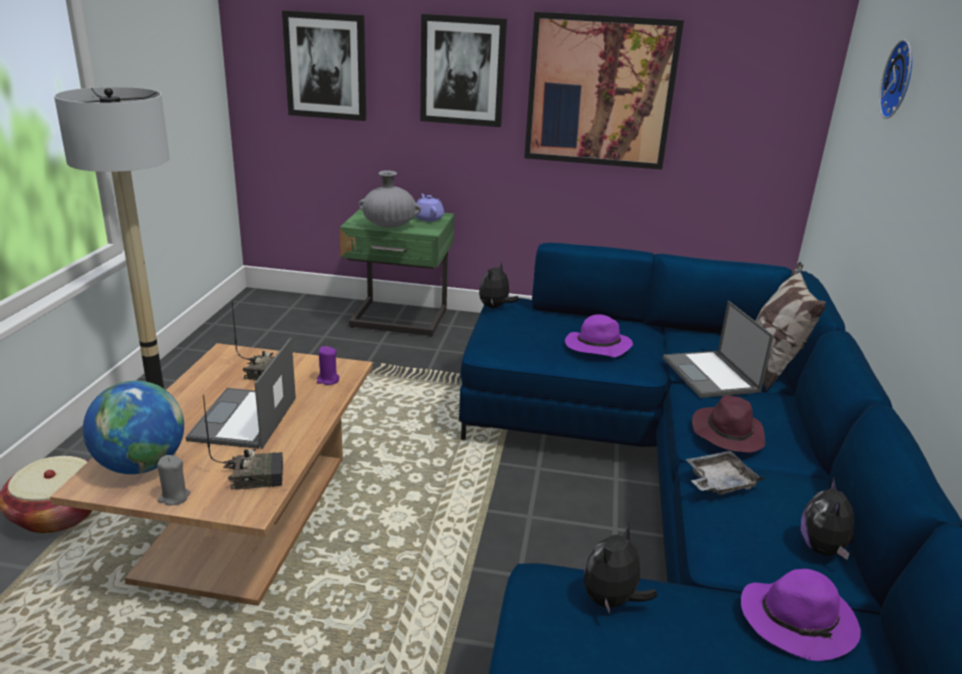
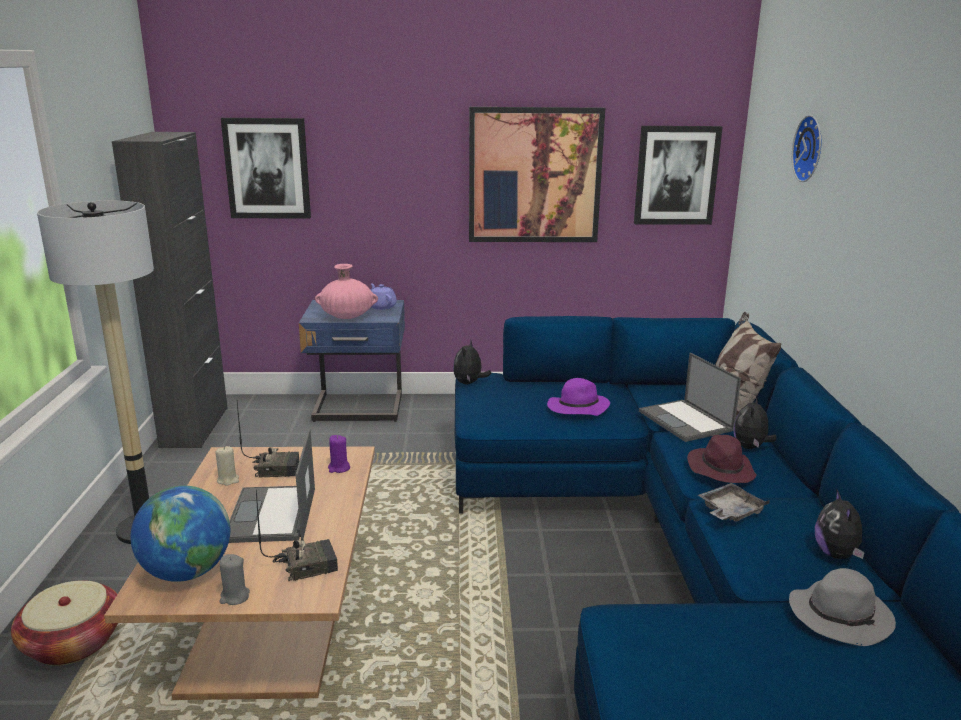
camera: 10 degrees left, 5 degrees down
(218, 378) = (228, 480): none -> beige candle
(238, 320) = (195, 427): none -> black cabinet
(389, 225) = (347, 317): grey vase -> pink vase
(399, 320) = (358, 409): green nightstand -> blue nightstand
(462, 71) = (404, 165): picture -> picture (676, 175)
(612, 601) = (681, 625): plush toy -> plush toy (751, 447)
(799, 620) = (841, 616): purple hat -> grey hat

